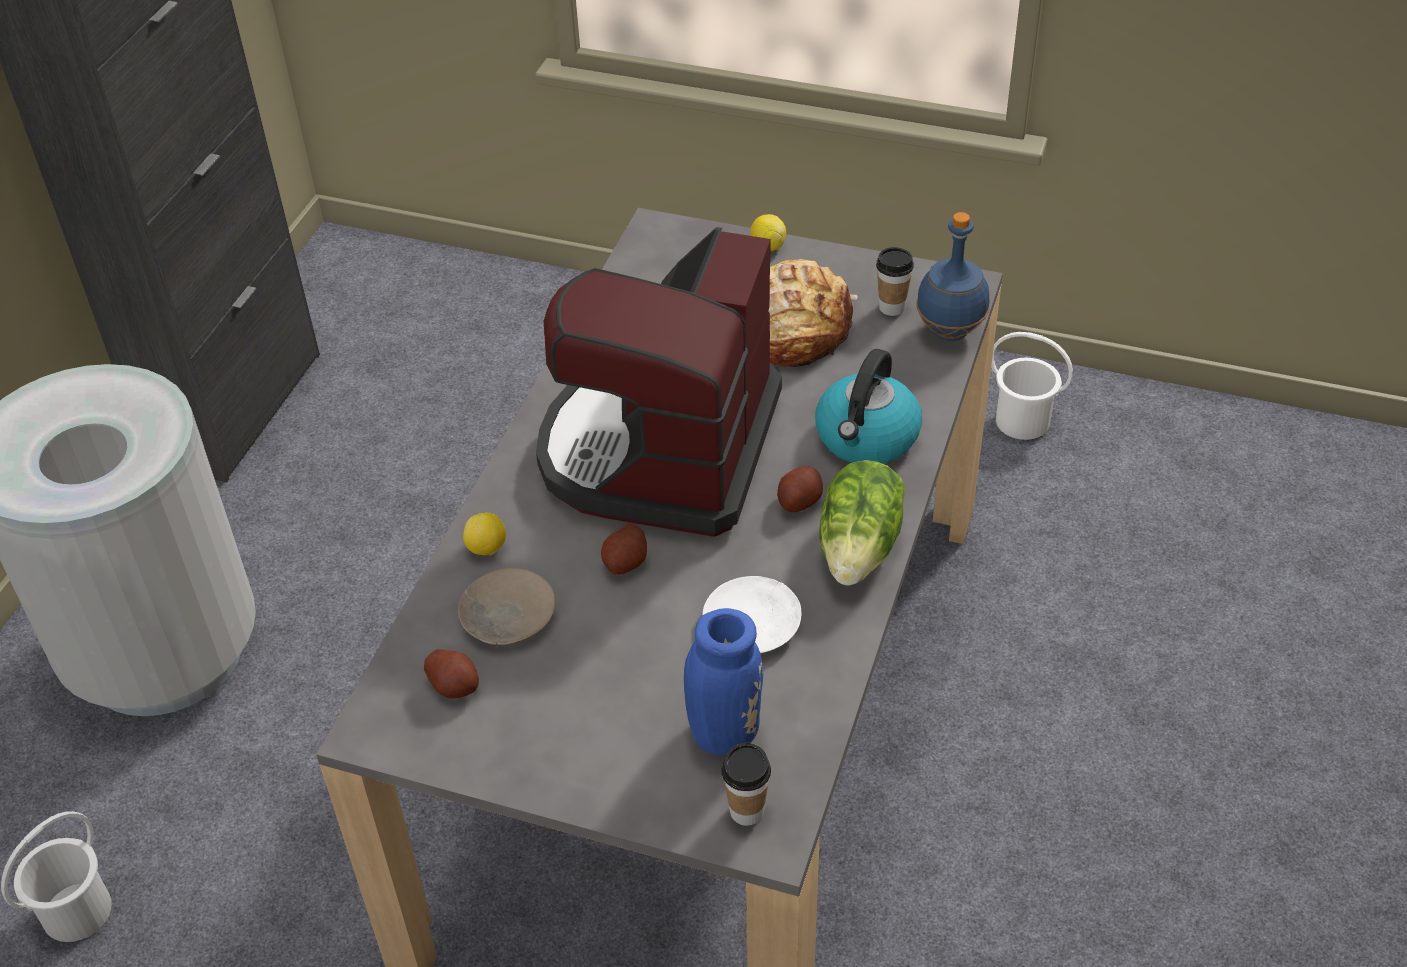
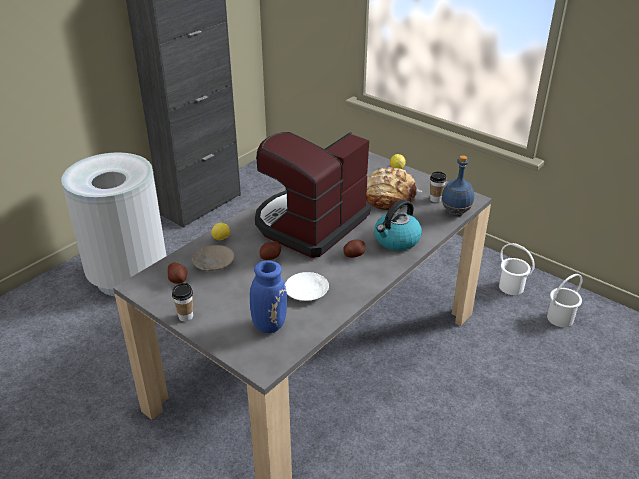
camera: 20 degrees right, 10 degrees down
(78, 911) = (47, 352): white bucket -> white bucket (560, 318)
(746, 811) = (260, 355): cup -> cup (186, 316)
(861, 548) = (369, 277): lettuce -> none

